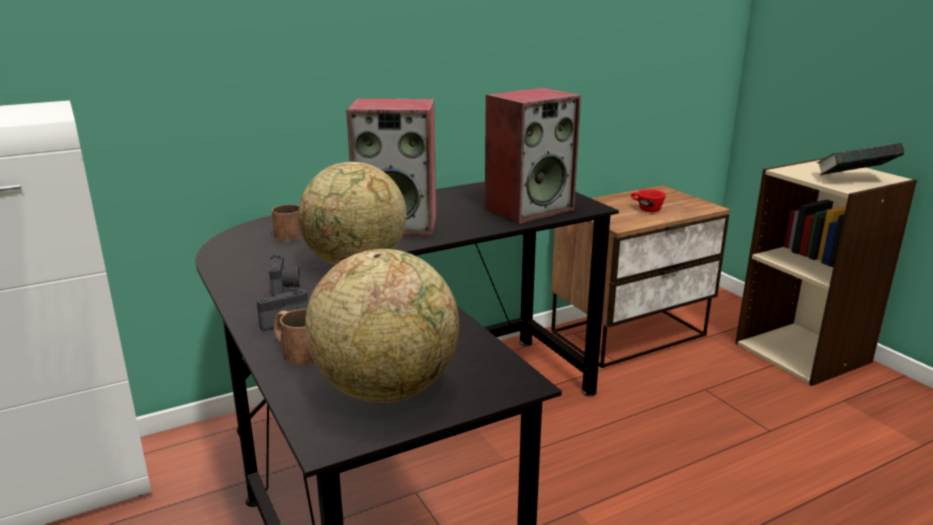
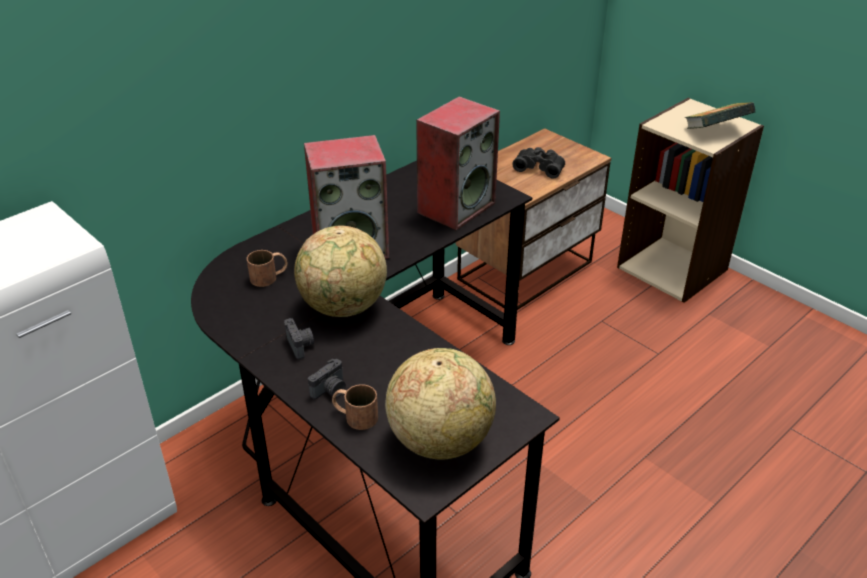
camera: 15 degrees left, 15 degrees up
(646, 209) = (539, 167): red cup -> black binoculars

